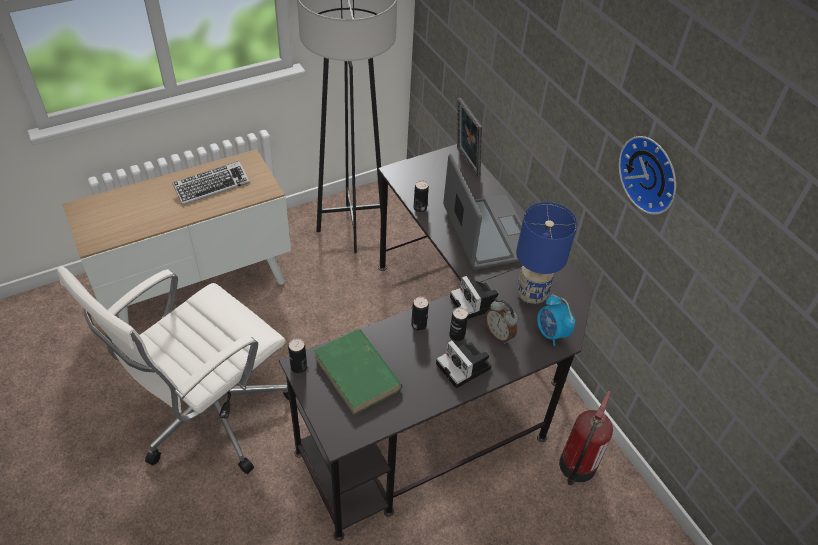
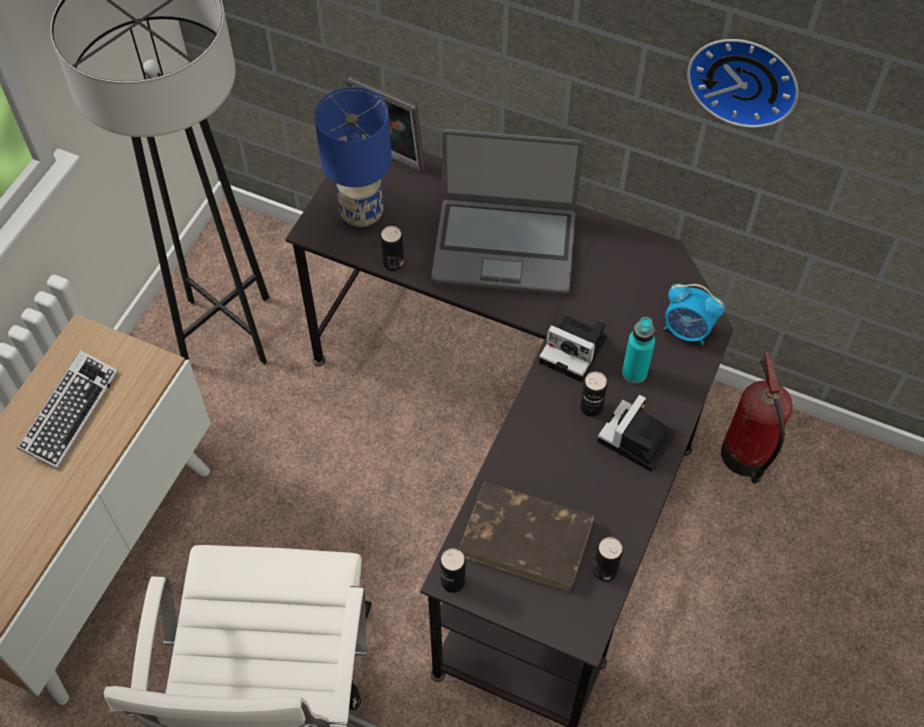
camera: 35 degrees left, 10 degrees up
(358, 374) = (528, 538): green book -> brown book
(418, 325) = (537, 425): can -> can (605, 570)
(465, 367) = (635, 441): camera -> camera turned 105 degrees clockwise
(487, 233) = (504, 245): laptop -> laptop turned 150 degrees clockwise
(499, 334) = (634, 372): alarm clock -> turquoise bottle
(532, 294) = (624, 294): blue table lamp -> blue table lamp (362, 212)

